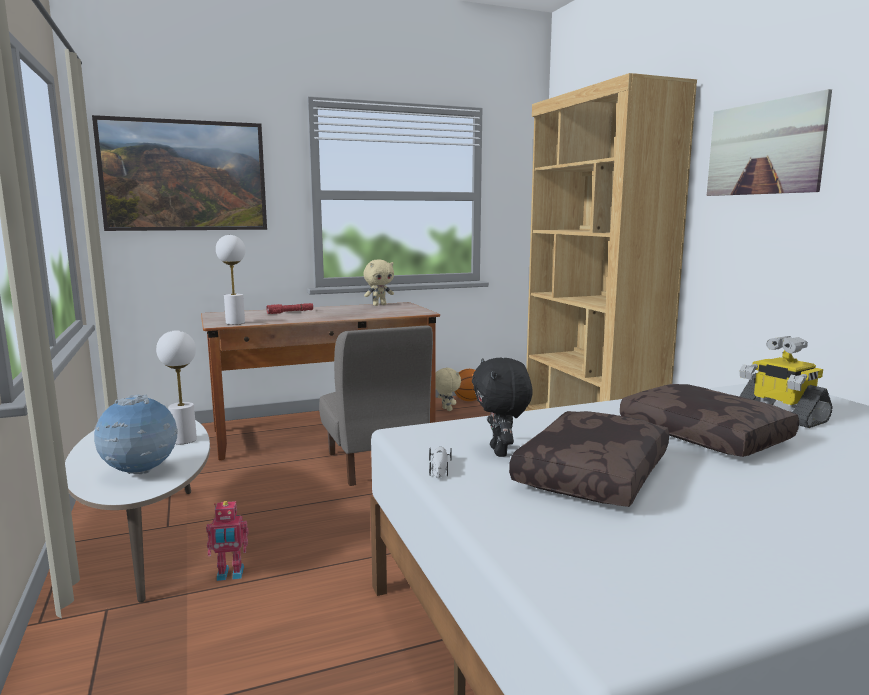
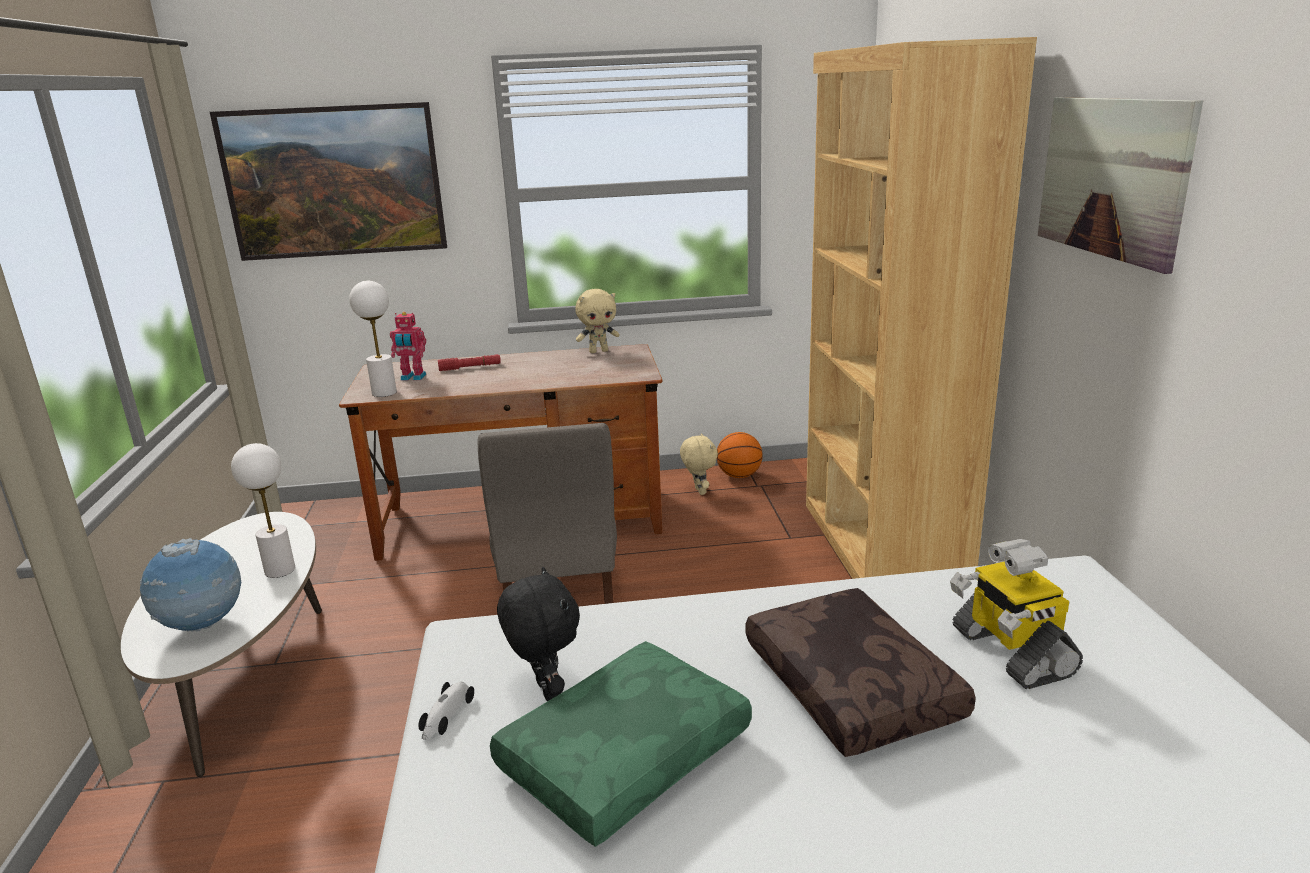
camera: 15 degrees right, 10 degrees up
(230, 575) = (307, 749): toy robot -> toy robot (413, 378)
(500, 452) = (545, 691): black plush toy -> black plush toy turned 150 degrees clockwise
(590, 473) = (624, 753): brown pillow -> green pillow

